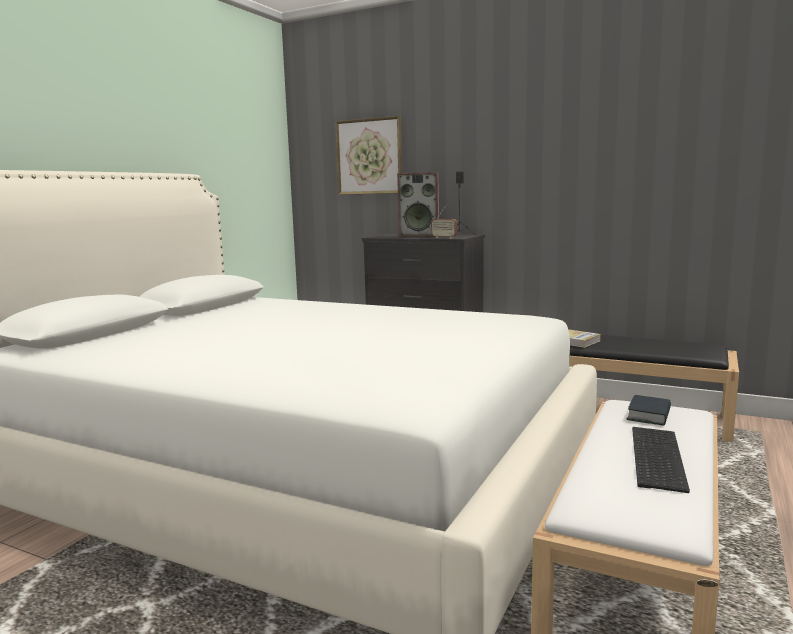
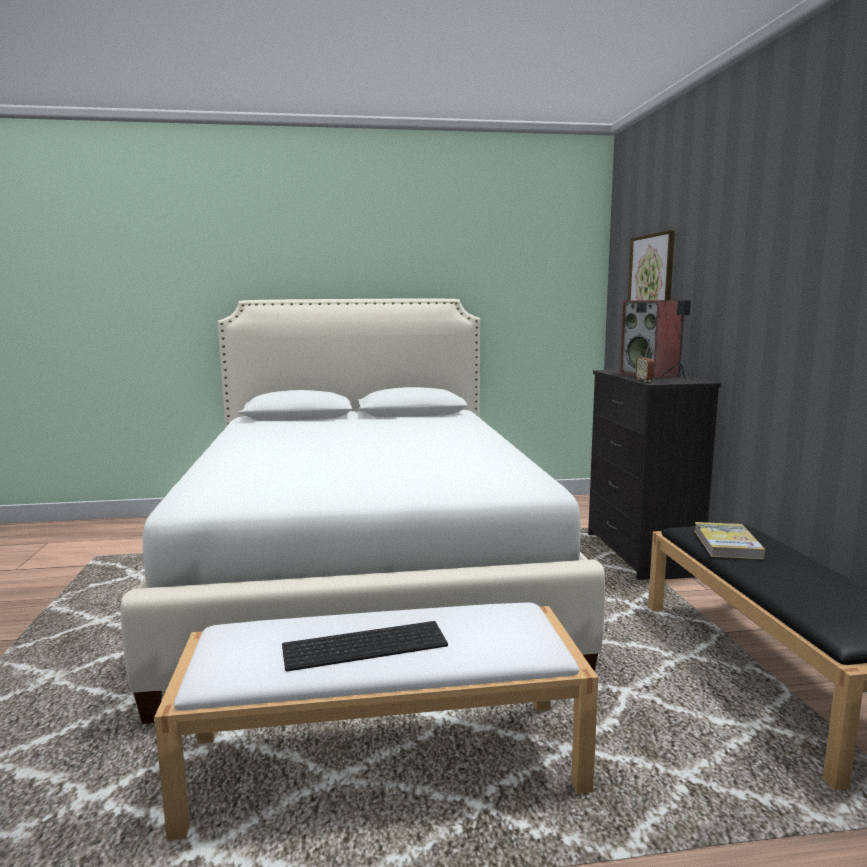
camera: 55 degrees right, 0 degrees up
(649, 415) = (492, 626): book -> none

